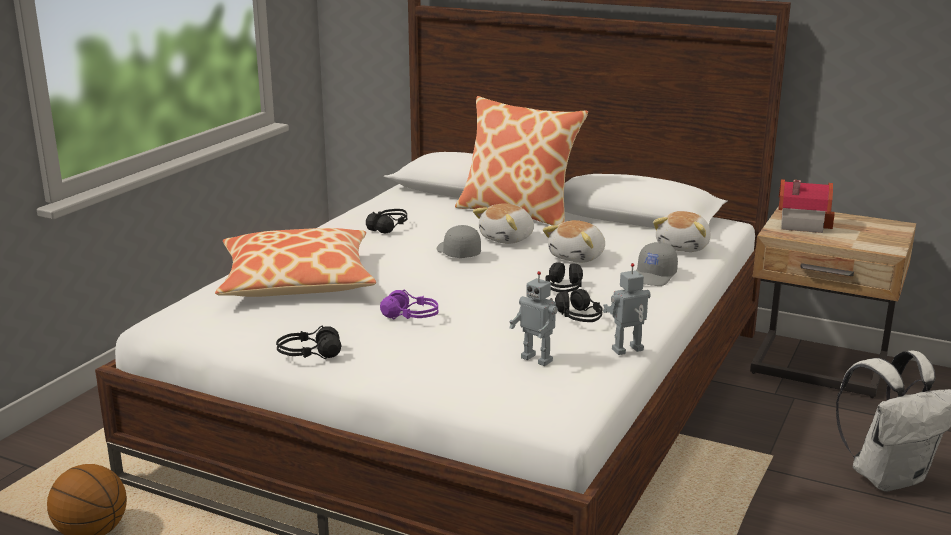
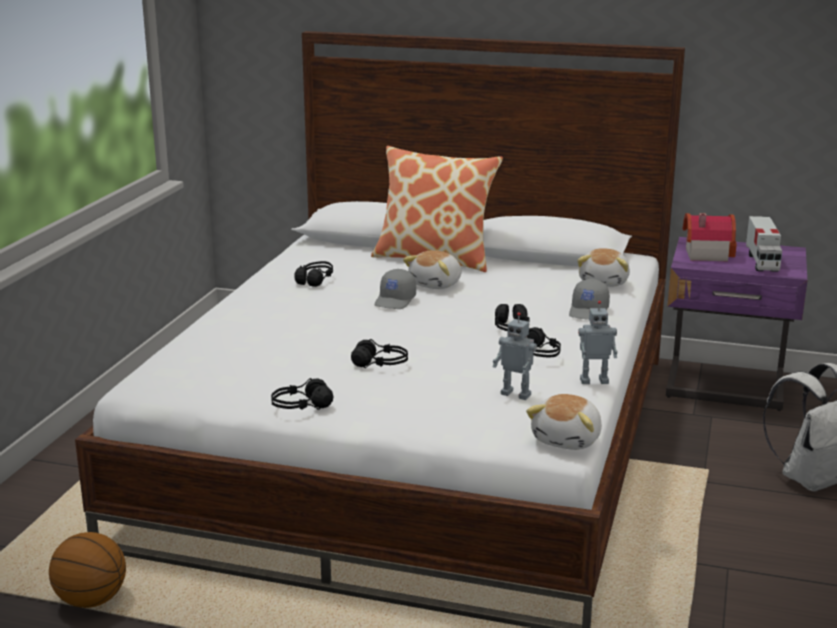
camera: 10 degrees left, 0 degrees up
(297, 281) = (253, 339): pillow -> none
(411, 316) = (380, 364): purple headphones -> black headphones
(457, 252) = (395, 301): grey cap -> grey cap turned 120 degrees counterclockwise
(578, 257) = (511, 298): plush toy -> plush toy (568, 439)
(628, 351) = (594, 380): toy robot -> toy robot turned 150 degrees counterclockwise
(819, 368) = (726, 388): beige nightstand -> purple nightstand
(861, 235) = (762, 261): none -> toy truck

